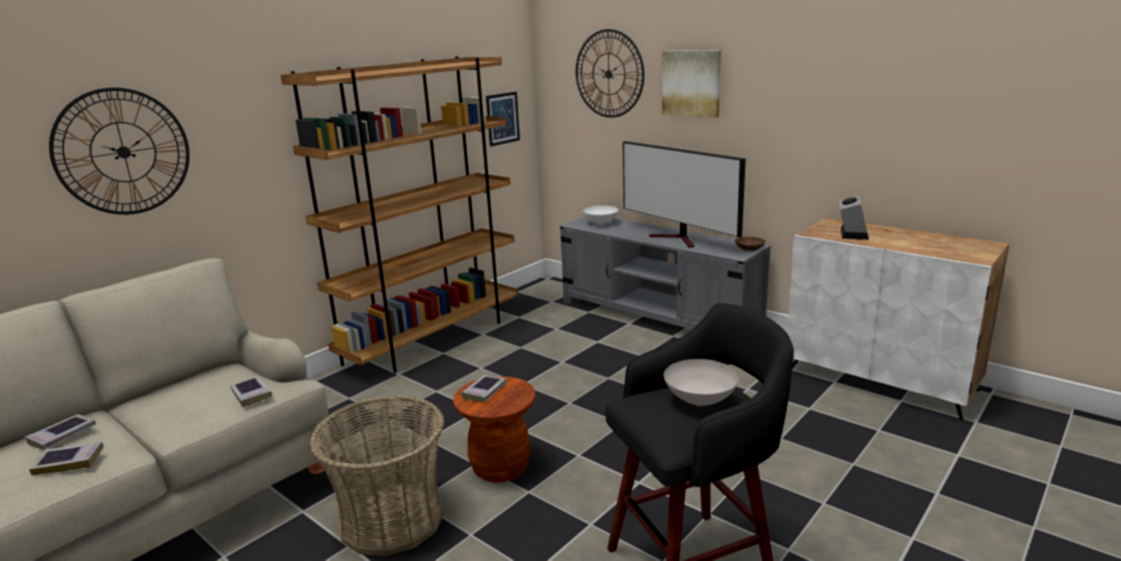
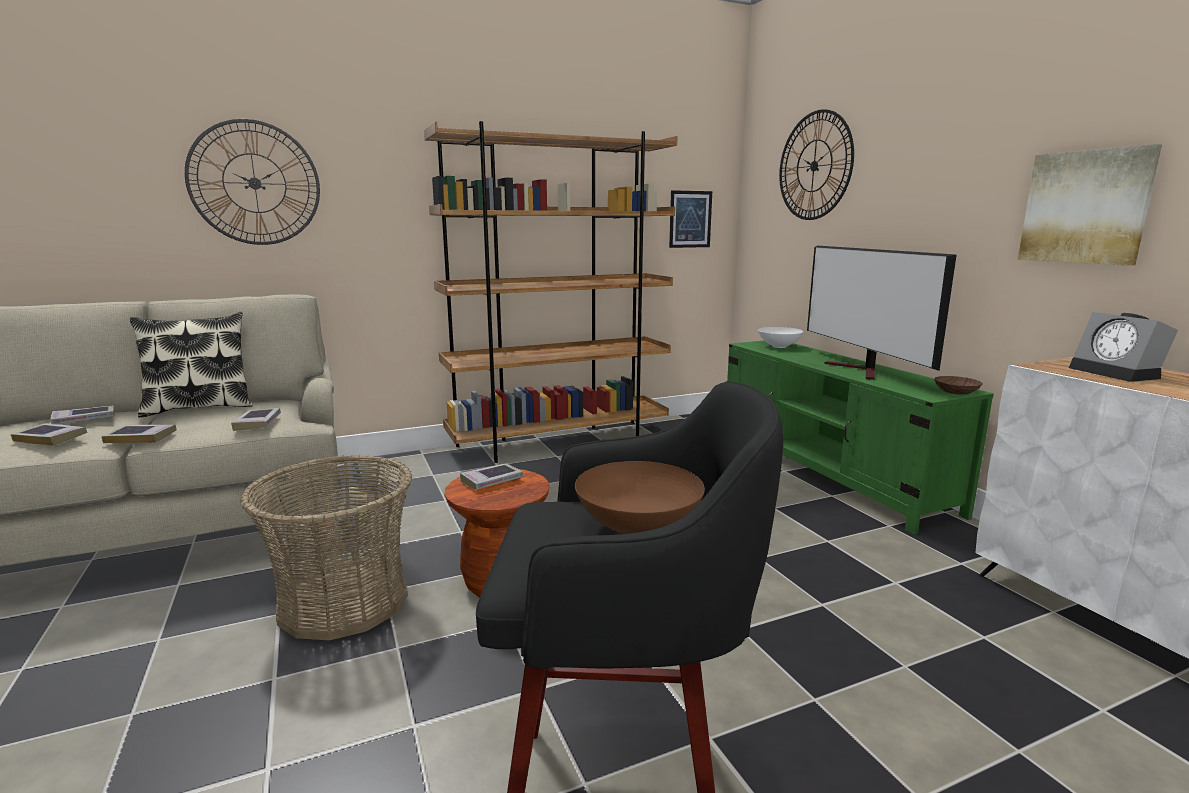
camera: 25 degrees right, 5 degrees down
(155, 394) = (199, 407): none -> pillow
(158, 437) = (141, 438): none -> book
(658, 316) = (828, 471): grey tv stand -> green tv stand
(691, 83) = (910, 166): picture -> picture (1086, 207)
(701, 400) = (640, 529): white bowl -> brown bowl
(851, 233) = (1118, 373): alarm clock -> alarm clock turned 120 degrees clockwise

